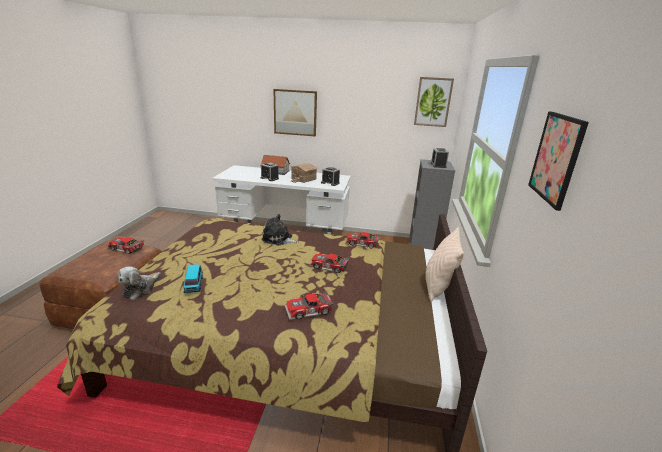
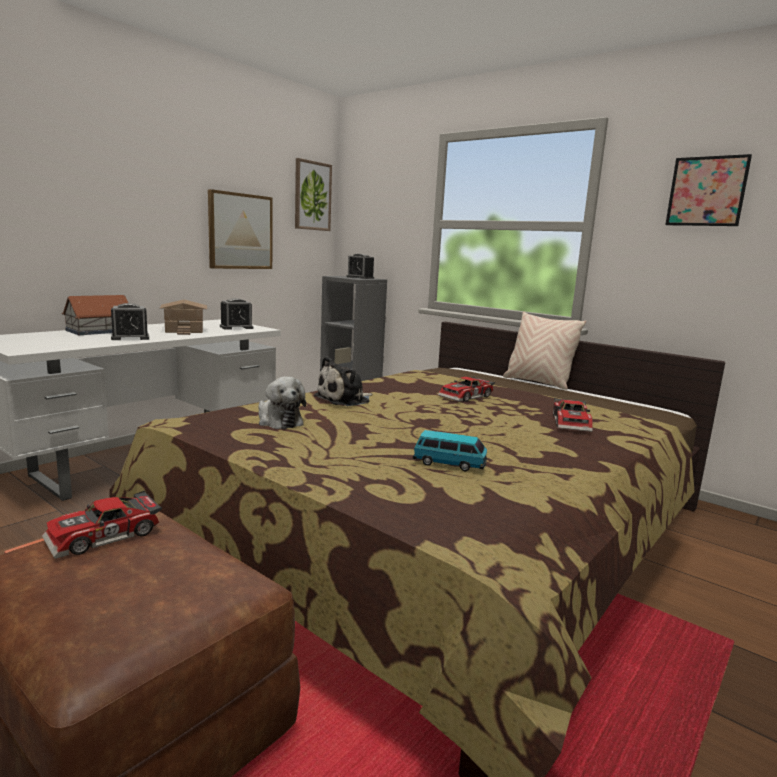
camera: 60 degrees left, 10 degrees down
(140, 289) = (429, 505): plush toy -> plush toy (278, 421)
(295, 112) = (112, 205): picture -> picture (240, 231)
(361, 244) = (417, 376): toy car -> none

